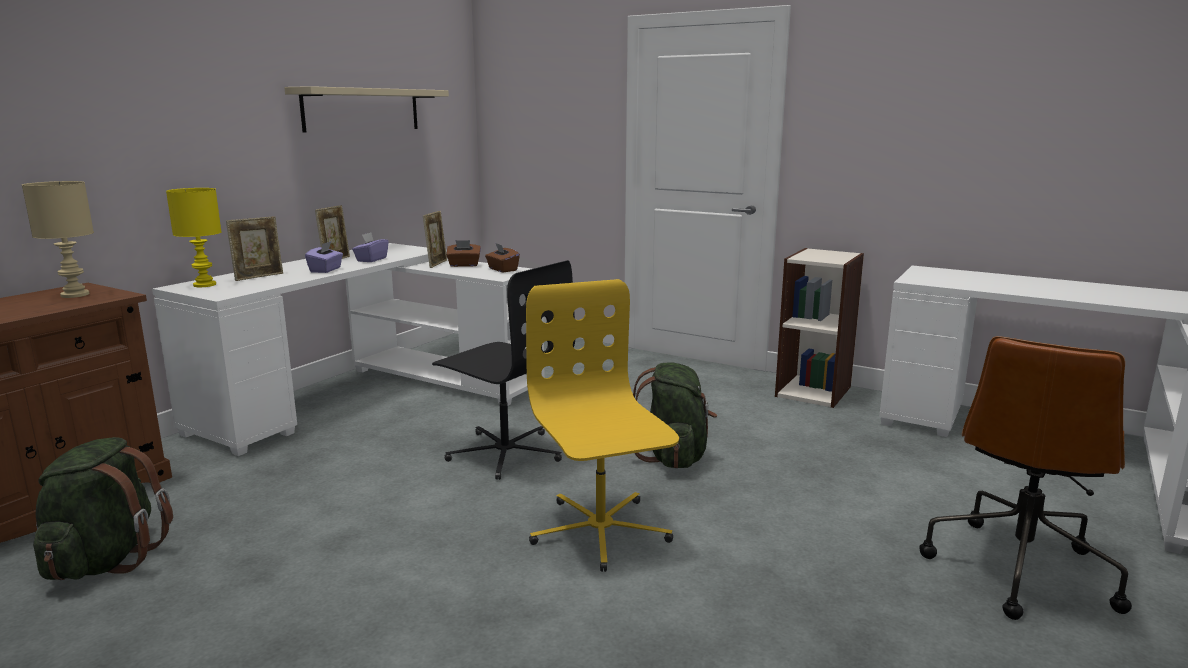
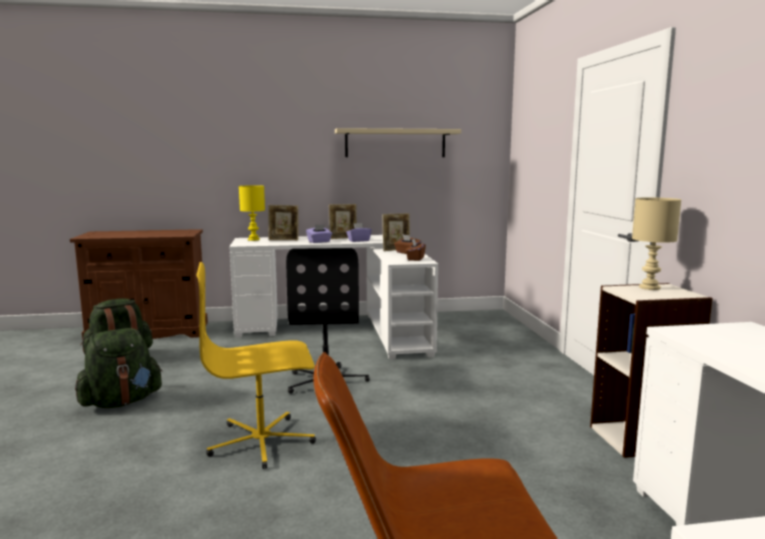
camera: 50 degrees right, 5 degrees down
(74, 295) = (177, 232): beige table lamp -> beige table lamp (649, 288)
(599, 531) = (262, 442): yellow office chair -> yellow office chair turned 135 degrees counterclockwise
(673, 457) = (403, 427): green backpack -> green backpack (121, 402)

